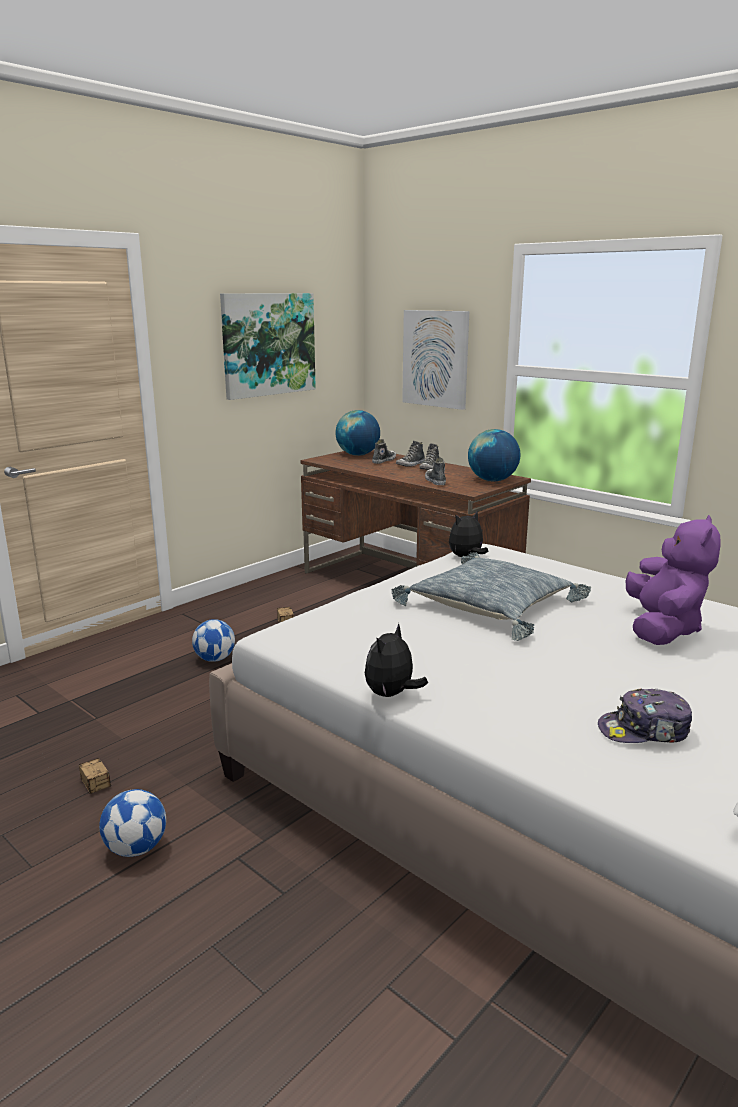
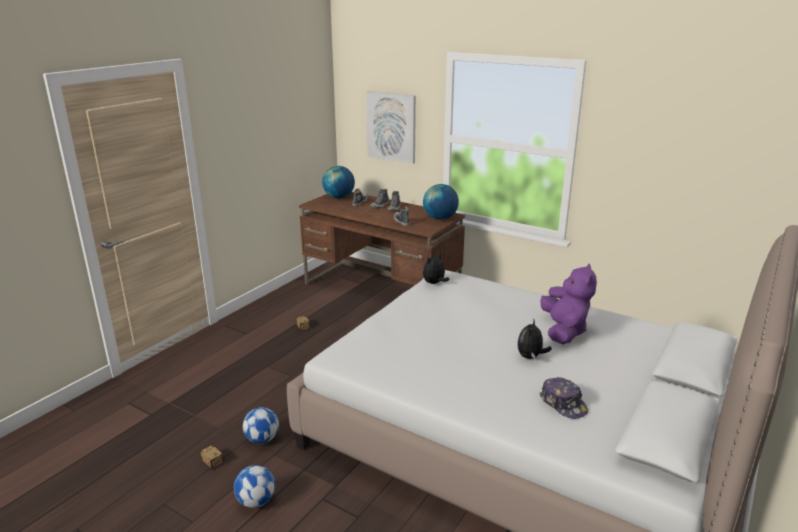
camera: 10 degrees left, 5 degrees up
(215, 659) = (262, 360): football -> football (262, 439)
(268, 344) = (272, 124): picture -> none
(391, 694) = (416, 394): plush toy -> plush toy (530, 357)
(490, 601) = (458, 319): pillow -> none
(644, 731) = (563, 404): cap -> cap turned 105 degrees counterclockwise

